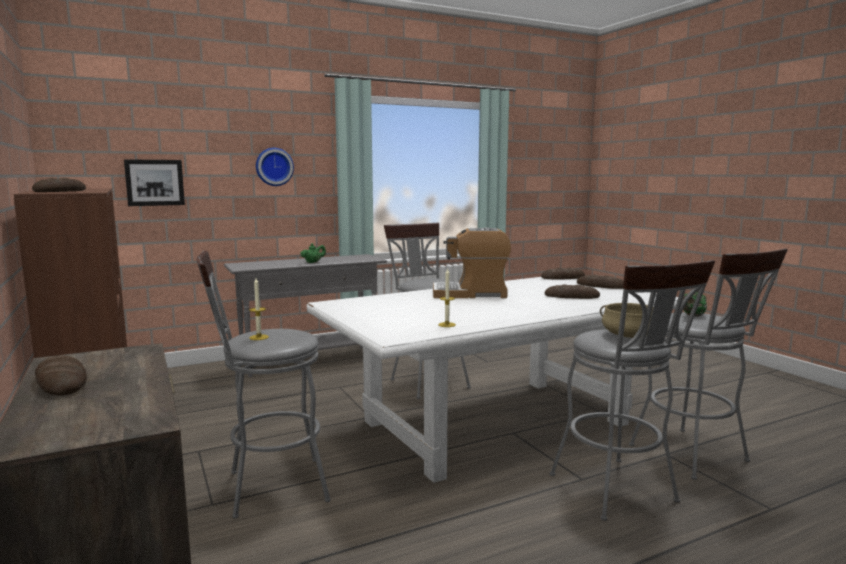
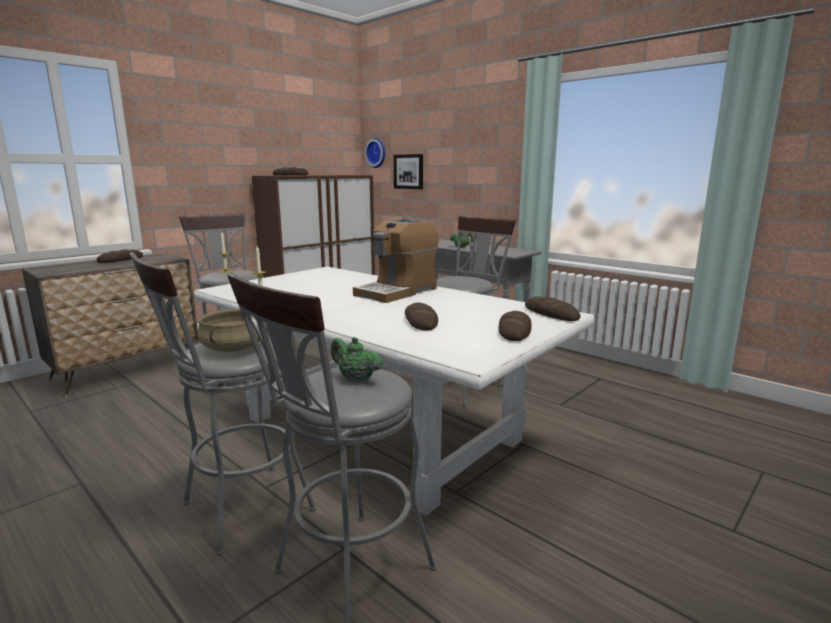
camera: 70 degrees right, 5 degrees up
(274, 167) = (480, 157): wall clock -> wall clock (377, 153)
(470, 294) = (397, 292): coffee machine -> coffee machine turned 120 degrees counterclockwise

